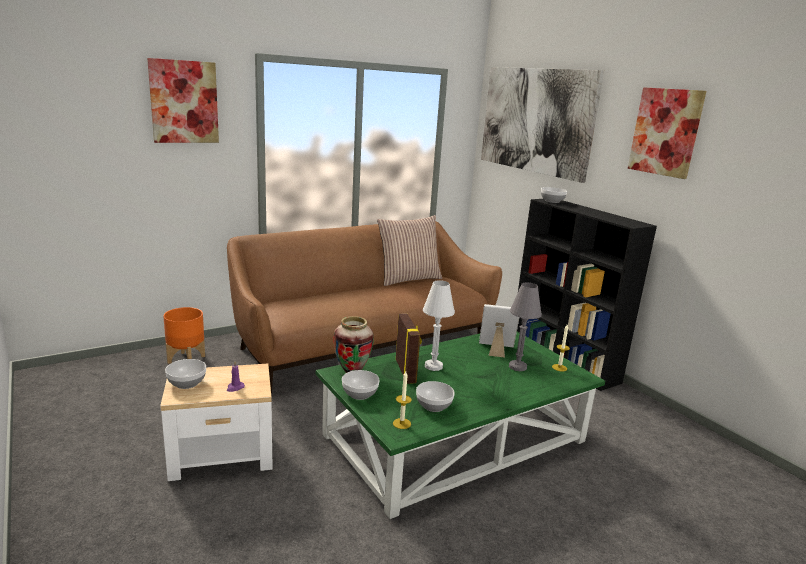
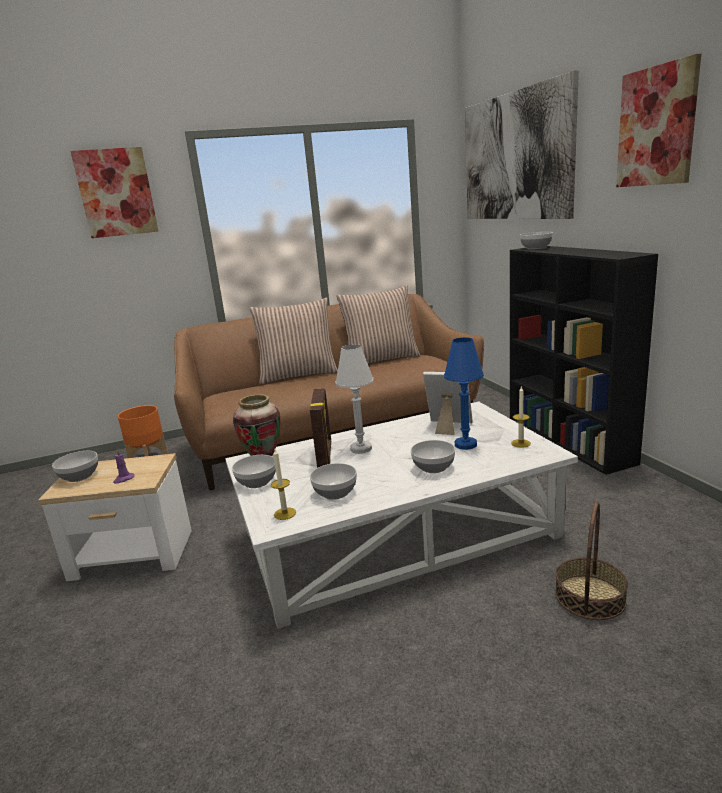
camera: 15 degrees right, 0 degrees up
(339, 288) = (298, 375): none -> pillow
(456, 437) = (398, 532): green coffee table -> white coffee table
(502, 386) = (434, 467): none -> bowl
(517, 367) = (465, 444): grey table lamp -> blue table lamp
(617, 489) = (590, 597): none -> basket

